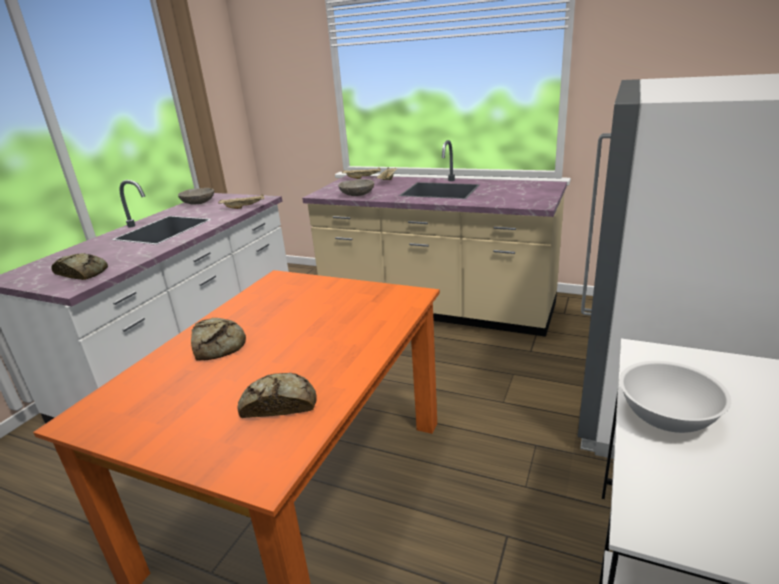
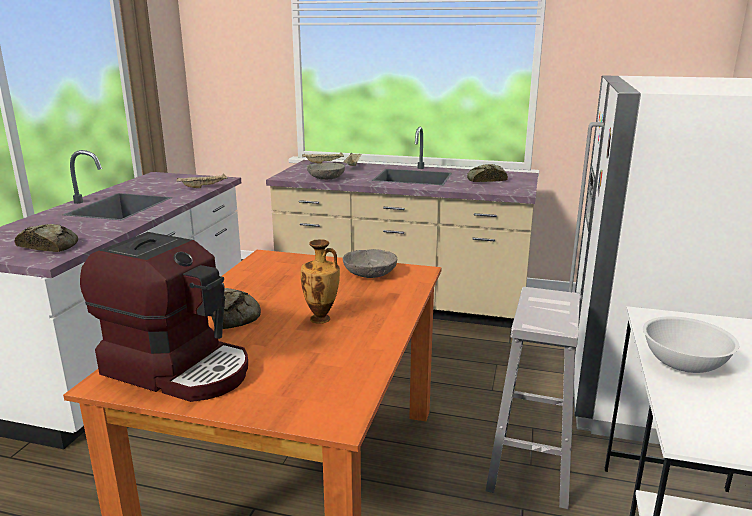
camera: 10 degrees left, 5 degrees down
(145, 405) = (179, 368): none -> coffee machine
(198, 203) = (146, 181): grey bowl -> grey bowl (370, 274)
(278, 403) = (321, 363): bread -> bread (485, 180)
(300, 350) = (321, 319): none -> vase
(524, 491) = (530, 469): none -> white stool

